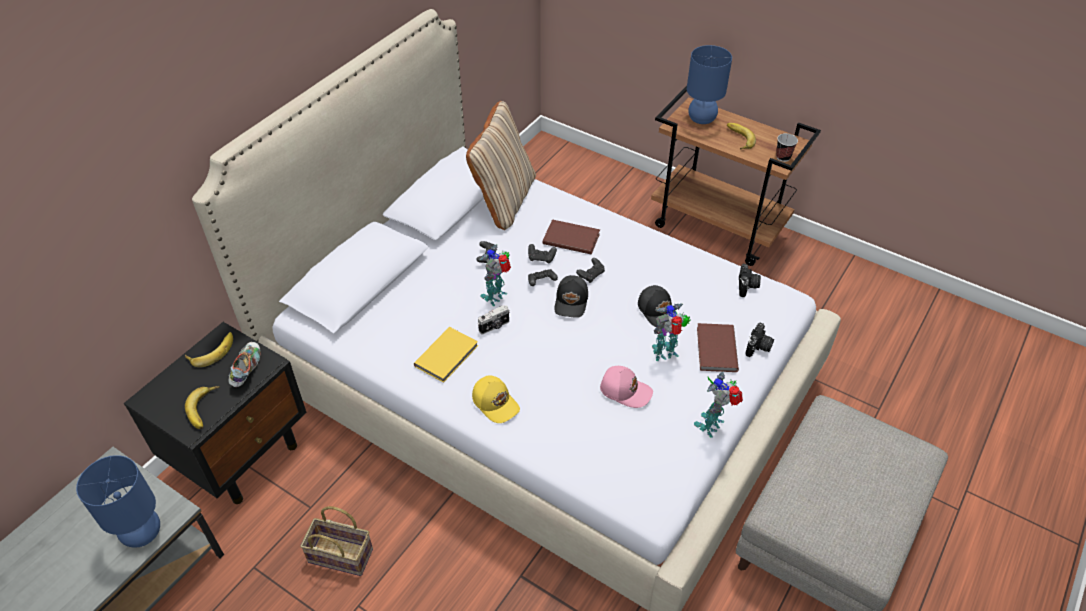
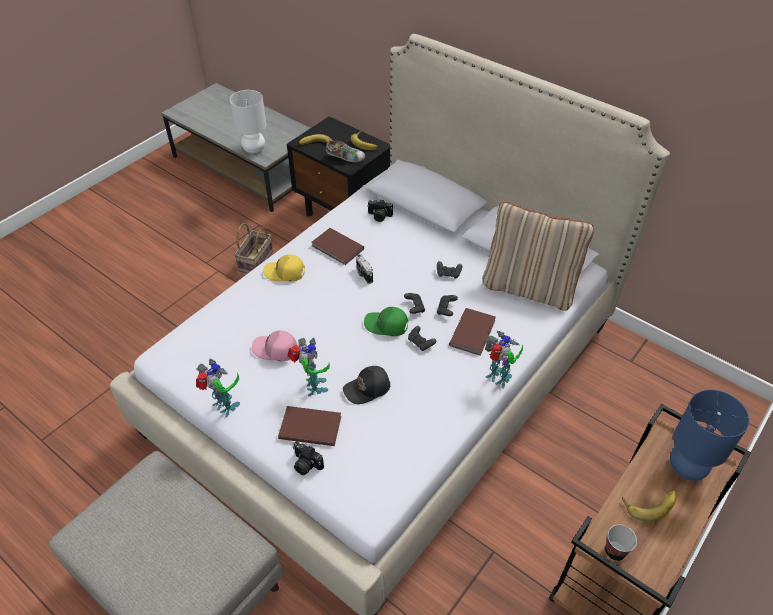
camera: 95 degrees right, 0 degrees up
(143, 533) = (254, 149): blue table lamp -> white table lamp
(448, 356) = (337, 248): yellow book -> brown book
(496, 296) = (399, 277): toy robot -> toy robot (498, 379)
(496, 403) = (285, 273): yellow cap -> yellow cap turned 45 degrees clockwise
(572, 301) = (386, 325): black cap -> green cap
(625, 390) = (275, 350): pink cap -> pink cap turned 75 degrees clockwise
(747, 286) = (394, 474): camera -> camera (379, 216)

